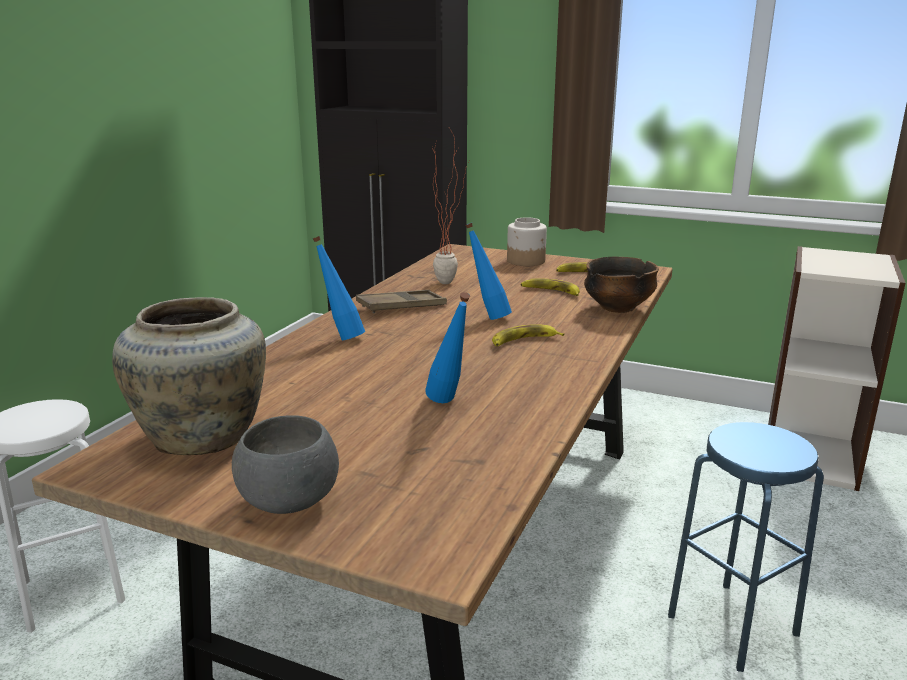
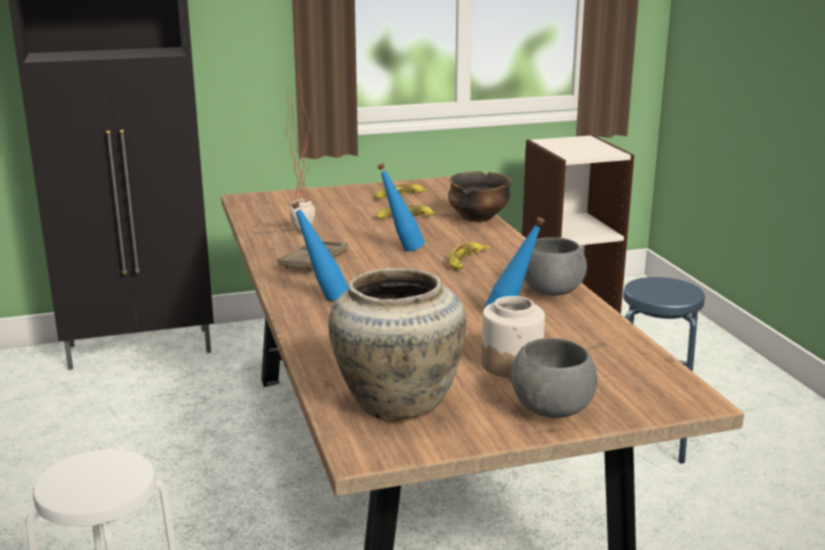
camera: 40 degrees left, 0 degrees up
(526, 261) = (329, 196): jar -> jar (512, 364)
(542, 394) = (552, 292): none -> grey bowl

